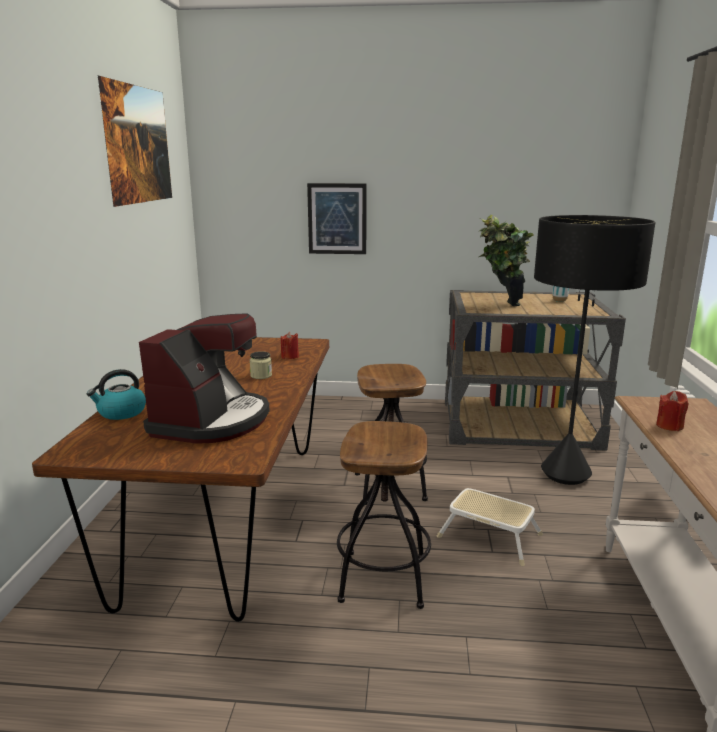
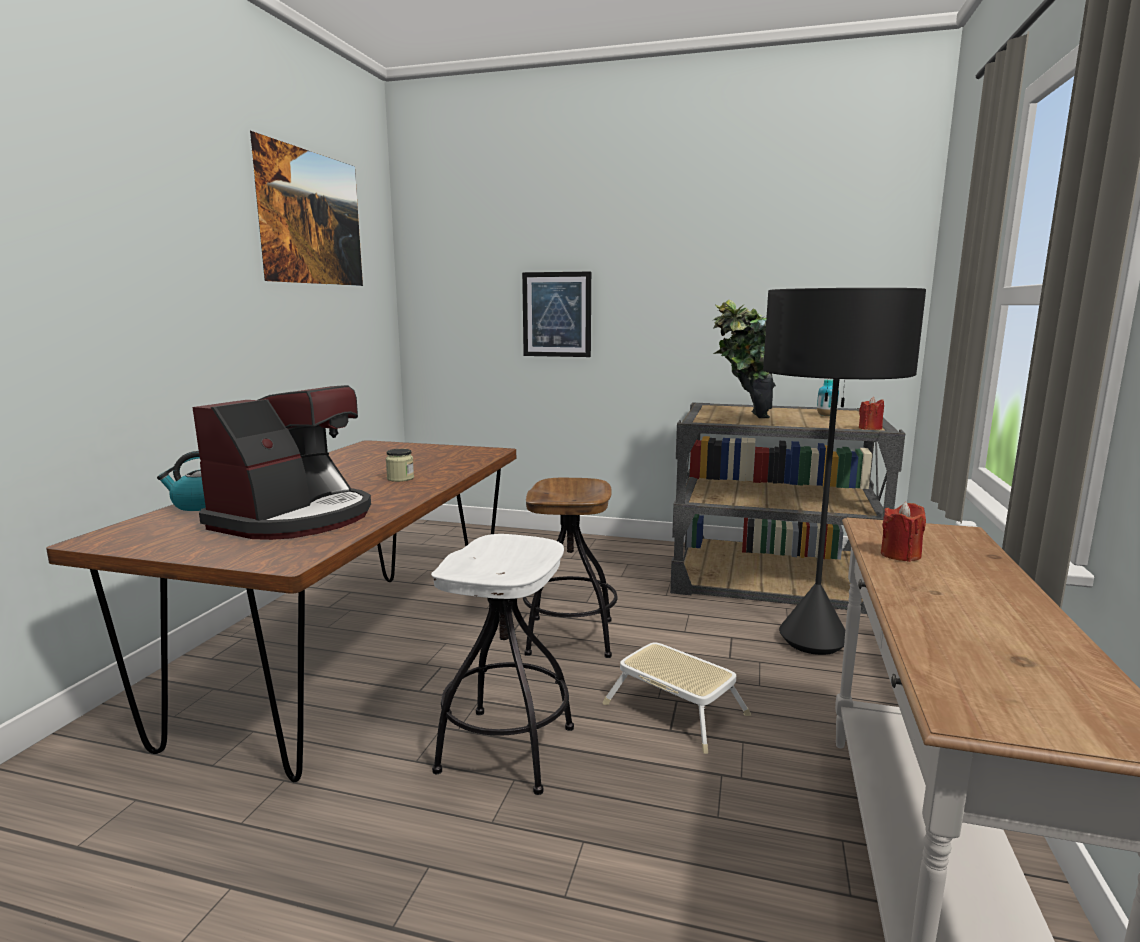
camera: 10 degrees right, 5 degrees down
(290, 357) = (452, 463): red candle -> red candle (870, 428)
(383, 578) = (506, 749): brown stool -> white stool

